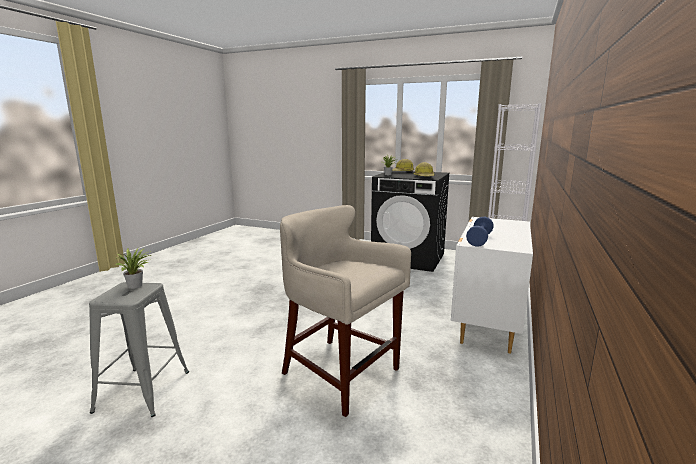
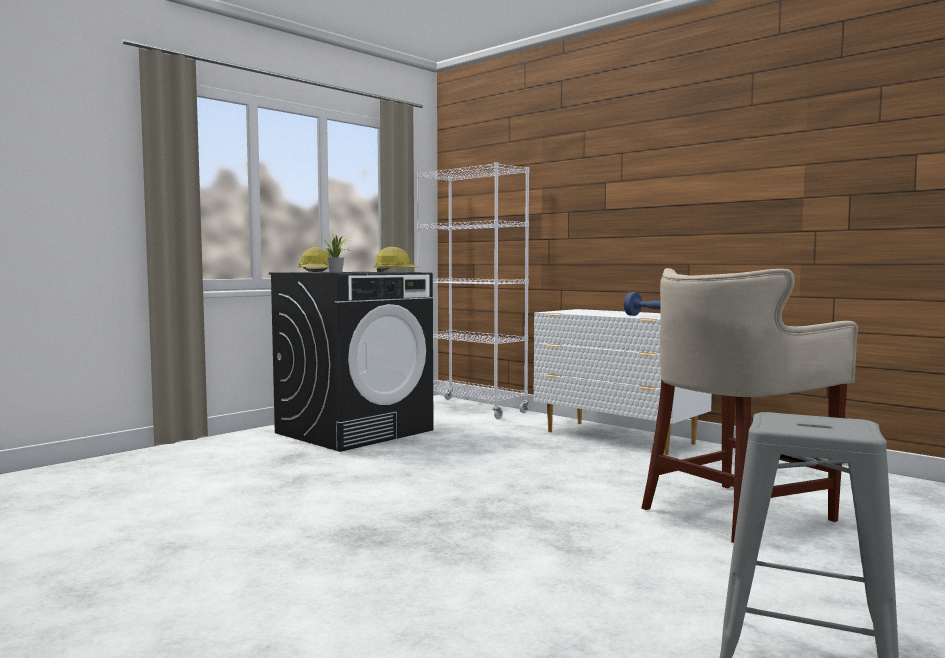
camera: 70 degrees left, 10 degrees down
(137, 286) = (780, 421): potted plant -> none

